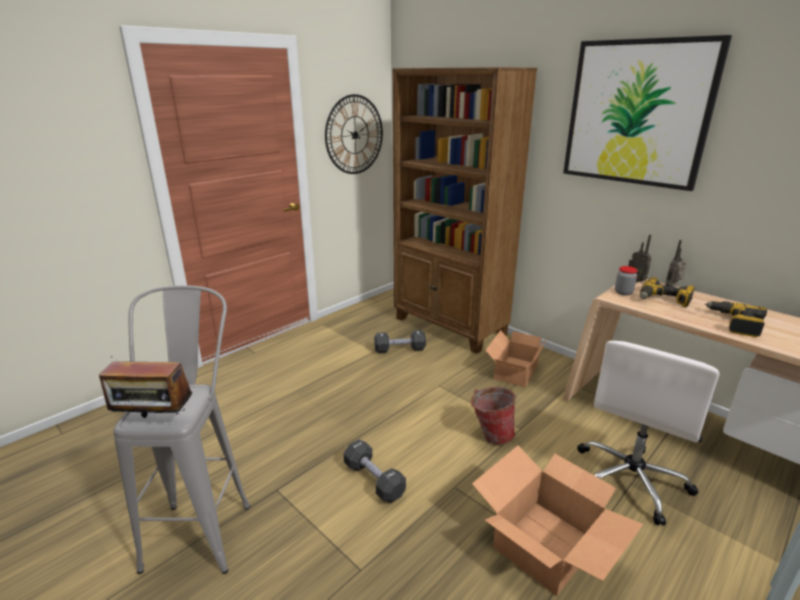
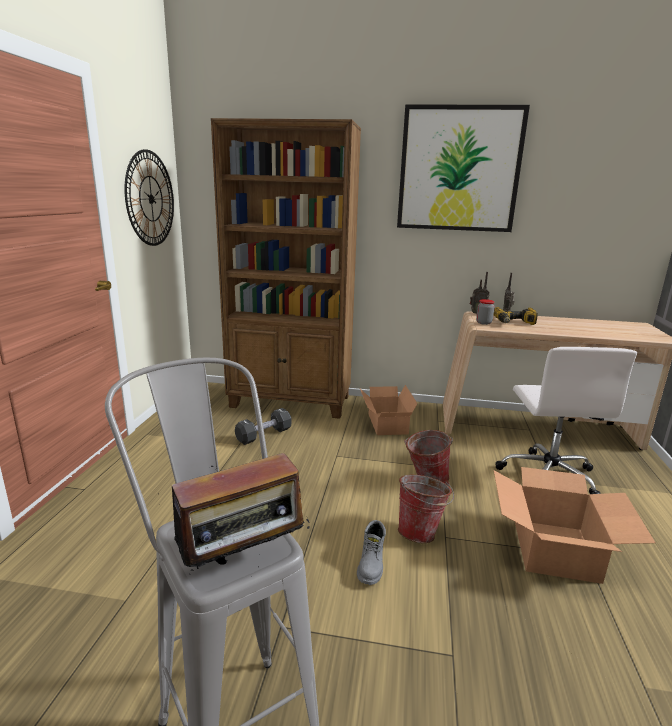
camera: 35 degrees left, 5 degrees down
(374, 480) = (372, 565): black dumbbell -> grey boot
(439, 474) = (421, 532): none -> bucket
(735, 323) = (574, 329): power drill -> none

